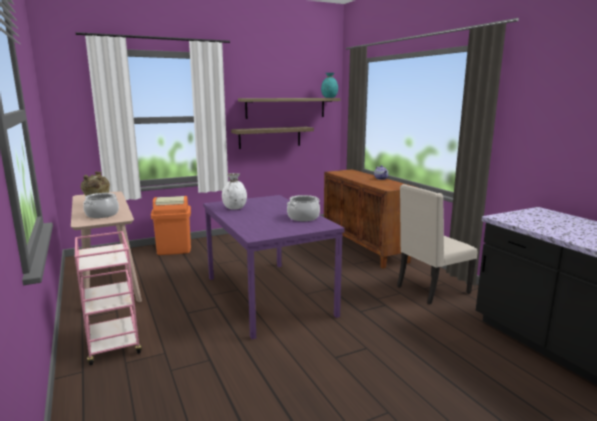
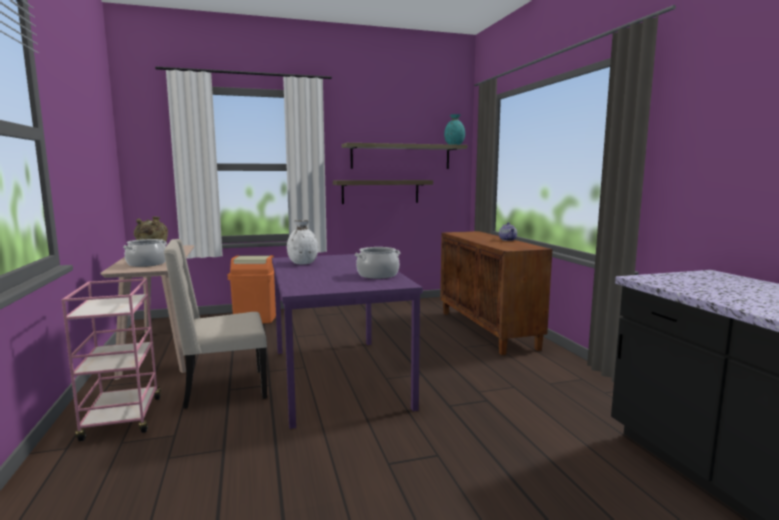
camera: 10 degrees right, 5 degrees down
(431, 290) = (559, 386): beige chair -> beige chair (223, 389)

